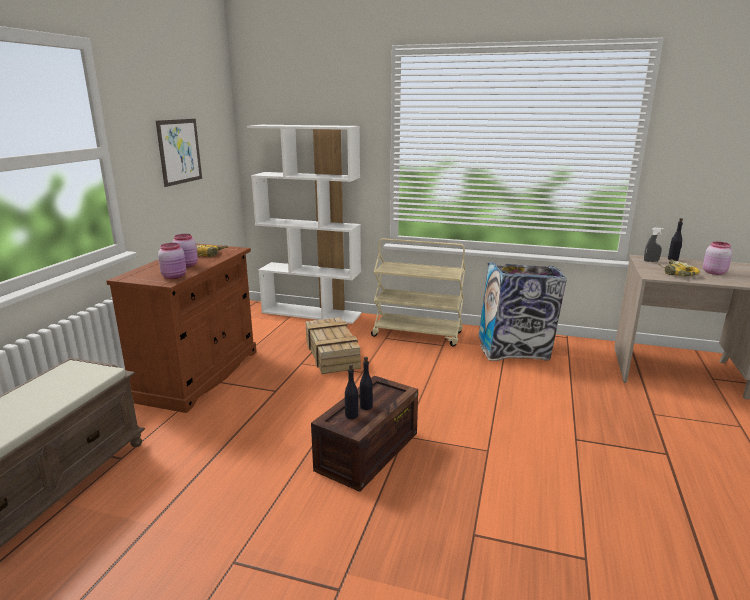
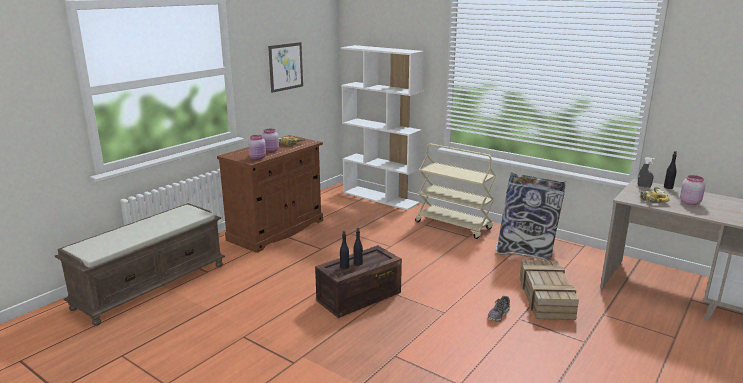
camera: 20 degrees right, 0 degrees up
(331, 353) = (376, 229): crate -> crate (545, 297)
(550, 439) = (498, 314): none -> shoe

